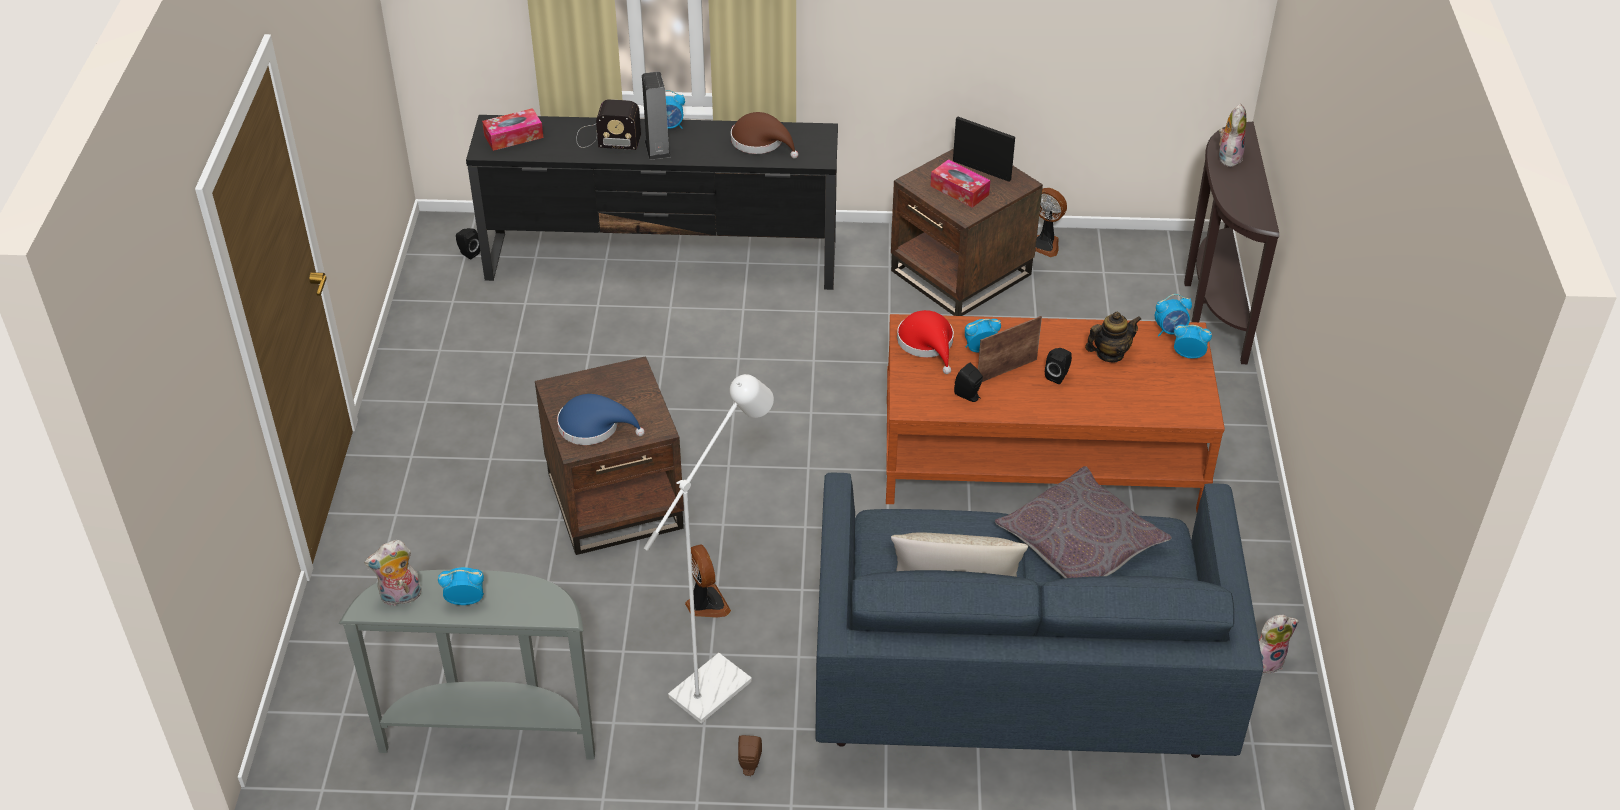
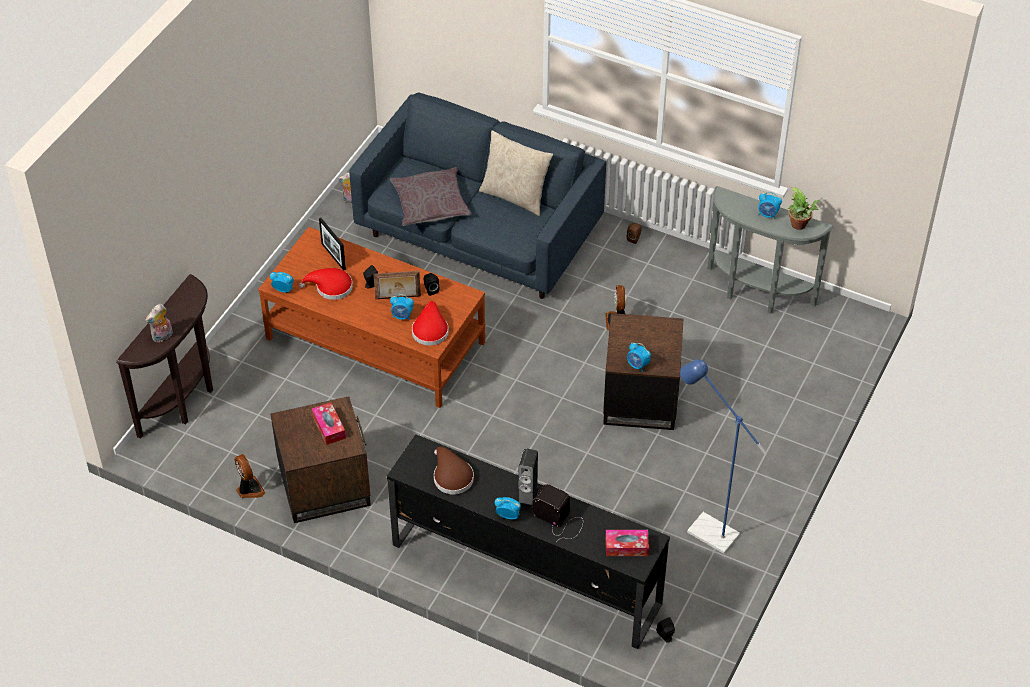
camera: 155 degrees left, 5 degrees up
(400, 597) = (800, 226): plush toy -> potted plant
(459, 369) = (705, 529): none -> blue floor lamp
(594, 426) = (656, 334): blue hat -> none
(720, 680) = (628, 281): white floor lamp -> none
(981, 170) = (301, 439): picture frame -> picture frame (333, 256)
(1110, 354) = (331, 287): teapot -> red hat
(1188, 354) = (287, 272): alarm clock -> alarm clock (637, 365)

